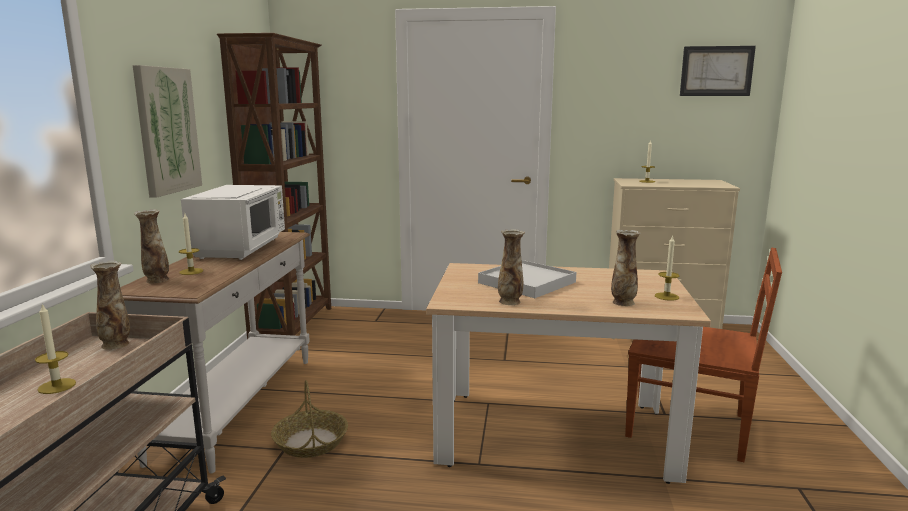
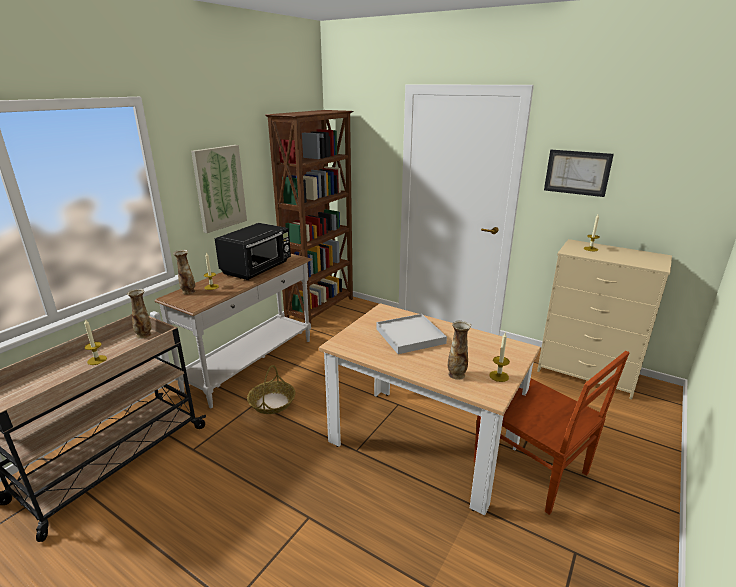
camera: 25 degrees right, 10 degrees up
(241, 248) = (257, 268): white microwave -> black microwave
(510, 301) = (377, 353): vase -> none
(716, 71) = (683, 153): picture -> picture (577, 172)

